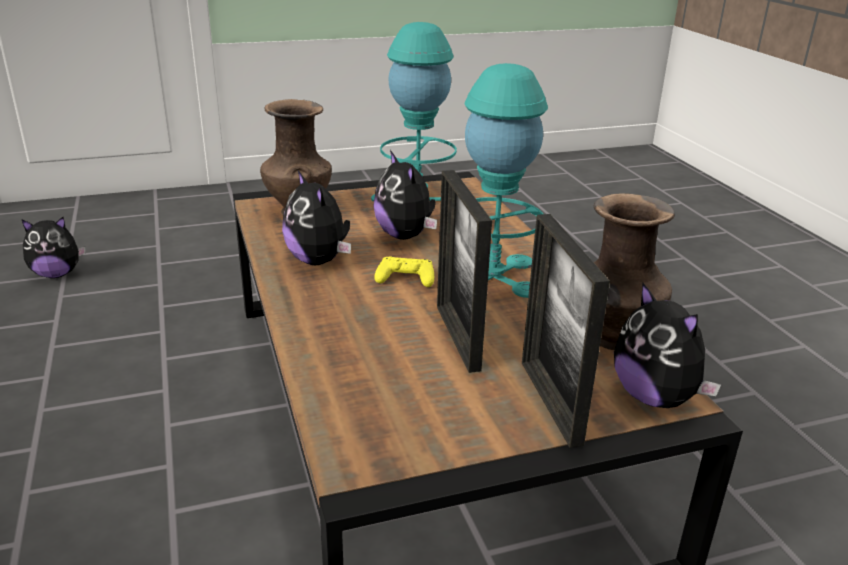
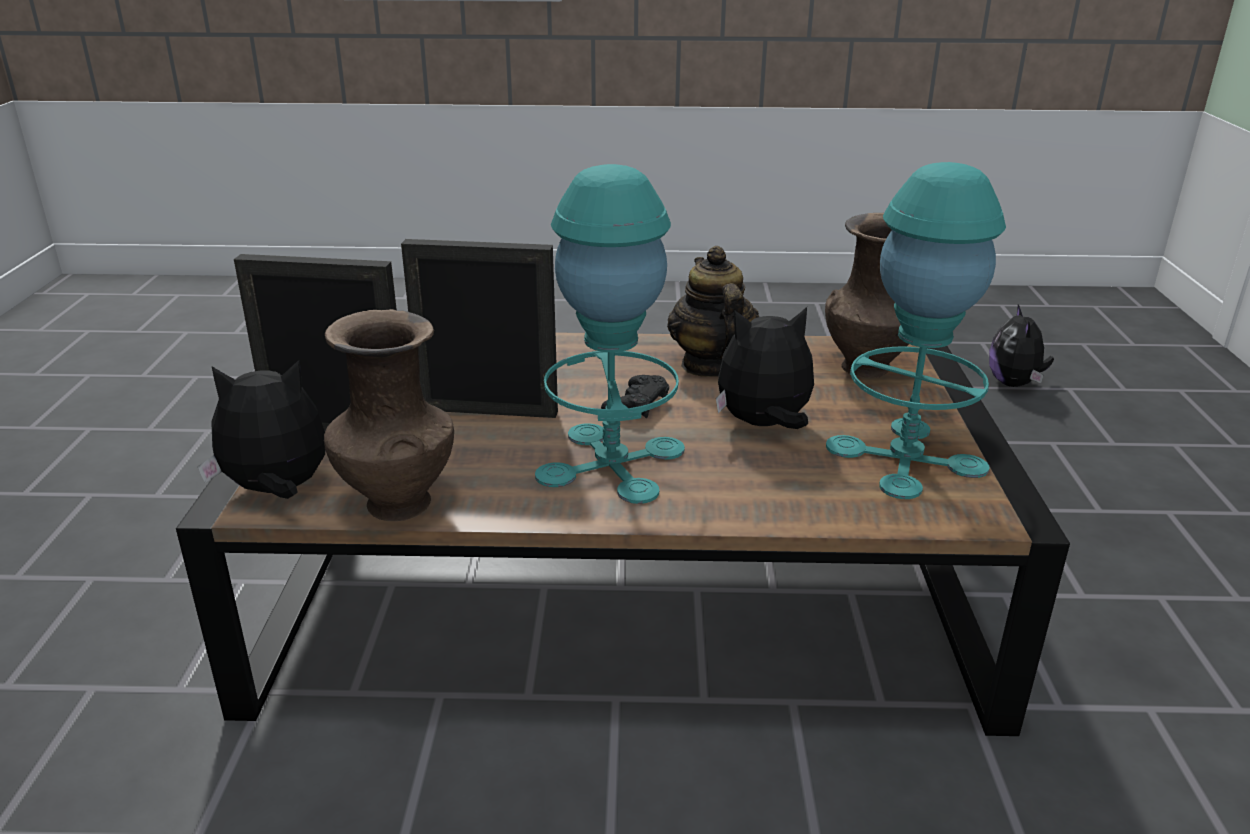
camera: 110 degrees right, 0 degrees up
(319, 260) = (710, 365): plush toy -> teapot
(405, 278) = (637, 405): yellow game controller -> black game controller

